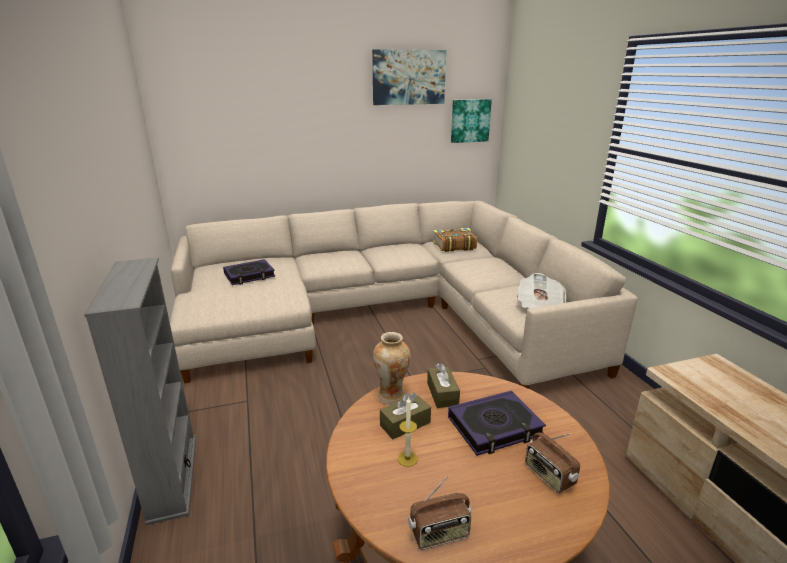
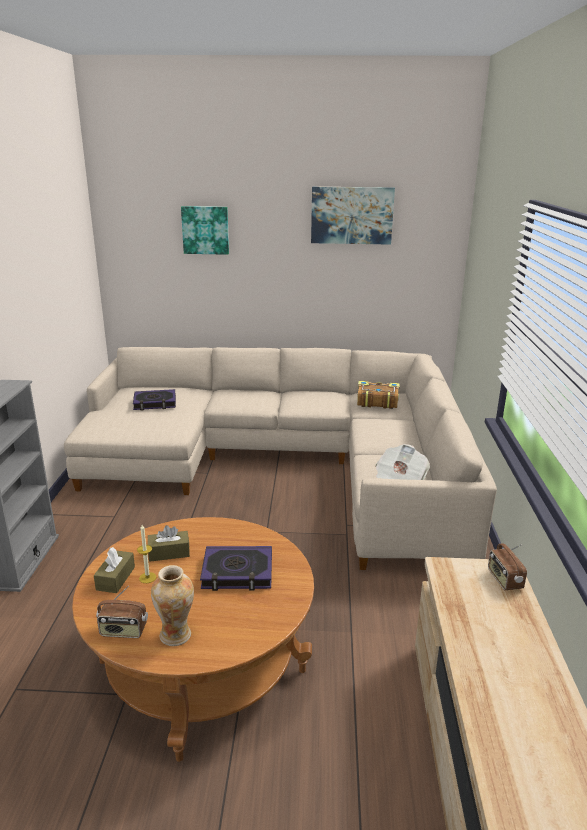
camera: 20 degrees right, 0 degrees up
(391, 396) = (178, 530): vase -> vase (176, 635)
(442, 394) = (220, 537): brown tissue box -> brown tissue box (115, 578)
(470, 120) = (423, 263): picture -> picture (205, 230)
(548, 476) = (242, 618): radio -> radio (504, 579)

